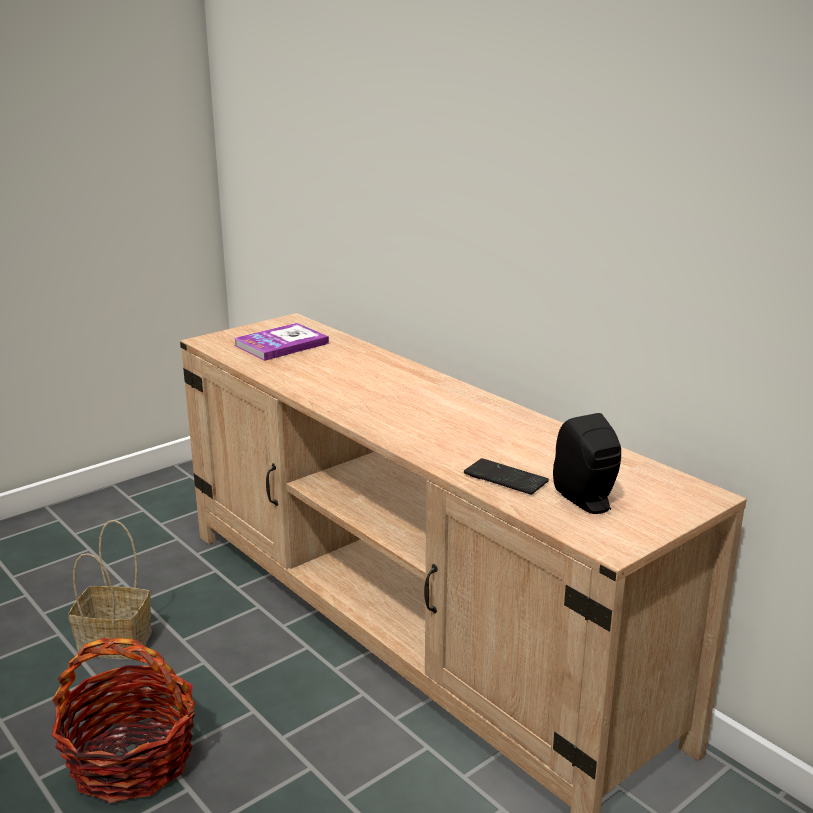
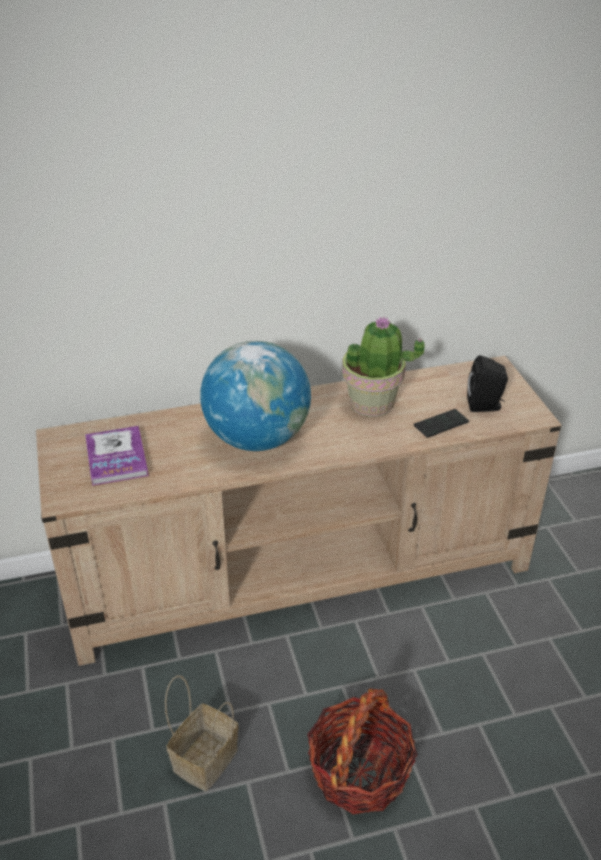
camera: 65 degrees left, 15 degrees up
(366, 389) = (257, 438): none -> globe
(500, 431) = (372, 404): none -> potted plant

